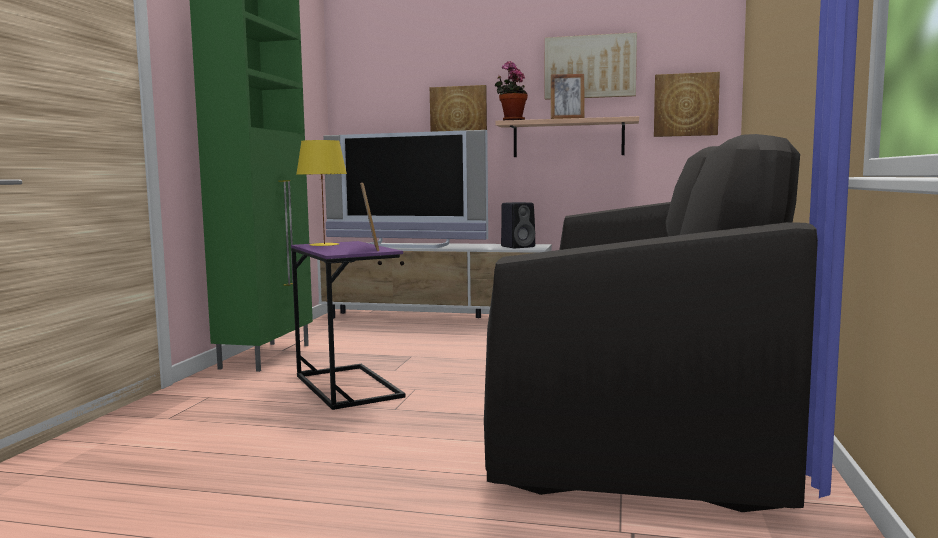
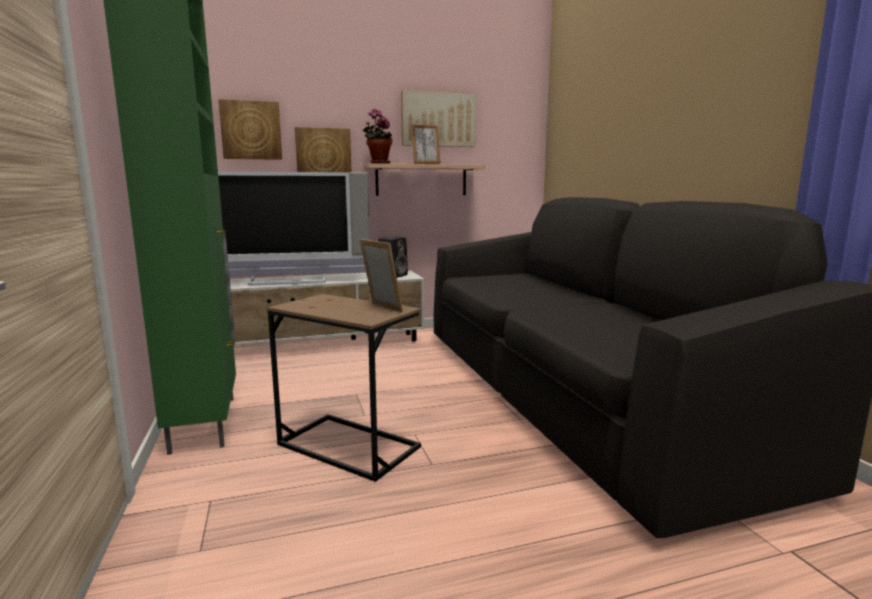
camera: 30 degrees left, 5 degrees up
(324, 244) = (309, 304): yellow table lamp -> none
(347, 386) = (348, 446): purple side table -> brown side table
(685, 105) = (509, 156): picture -> picture (251, 130)

